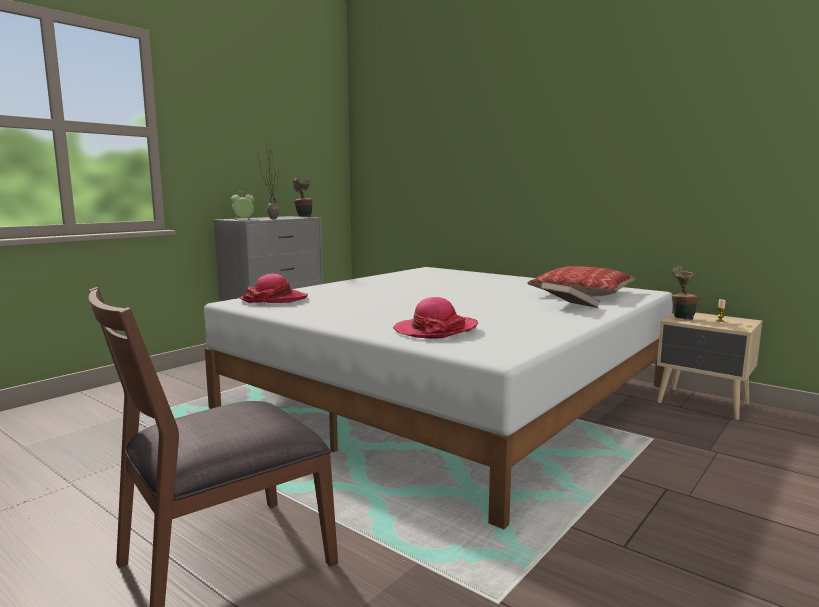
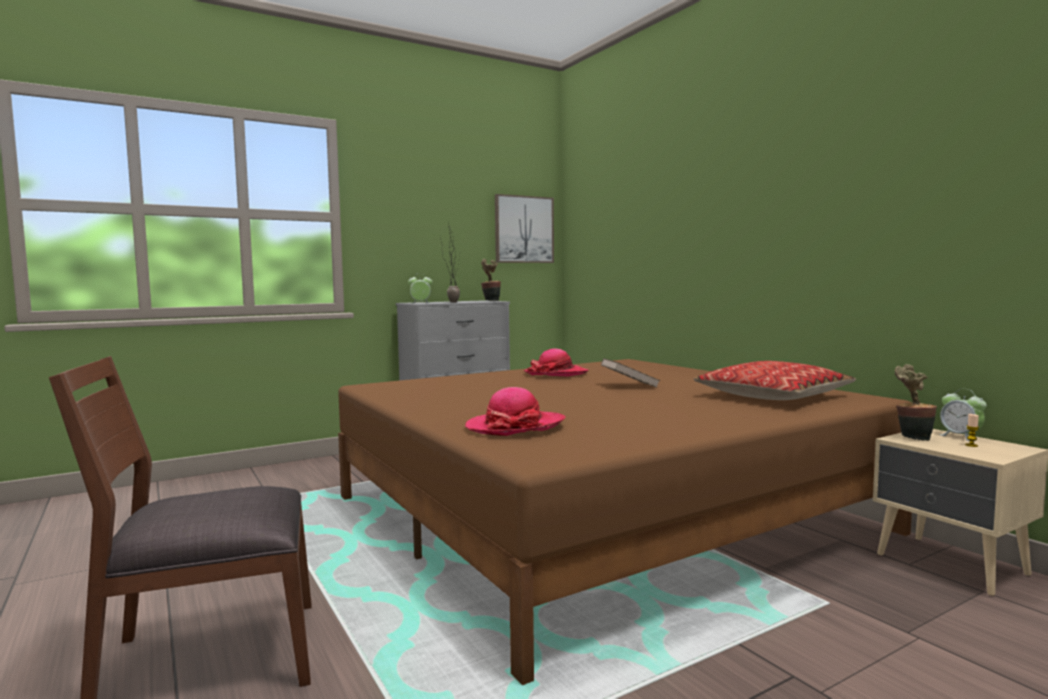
camera: 20 degrees right, 5 degrees down
(274, 300) = (407, 386): hat -> hat (556, 374)
(319, 149) = (523, 229): none -> picture
(450, 397) = (599, 514): white bed -> brown bed
(569, 307) = (726, 411): brown book -> brown book (629, 386)
(707, 315) = (960, 437): none -> alarm clock

